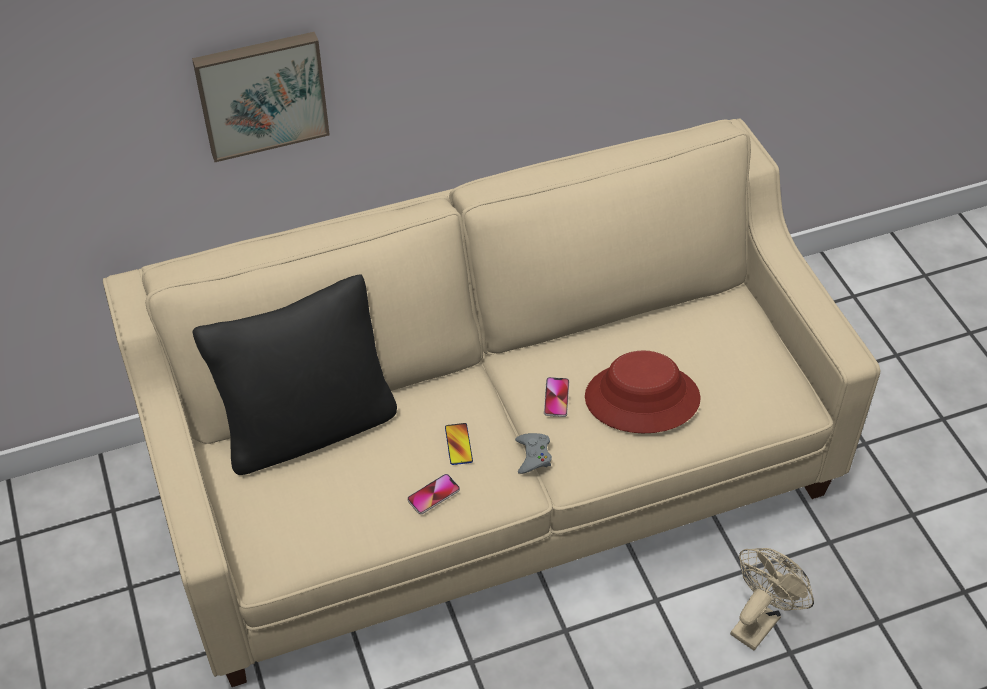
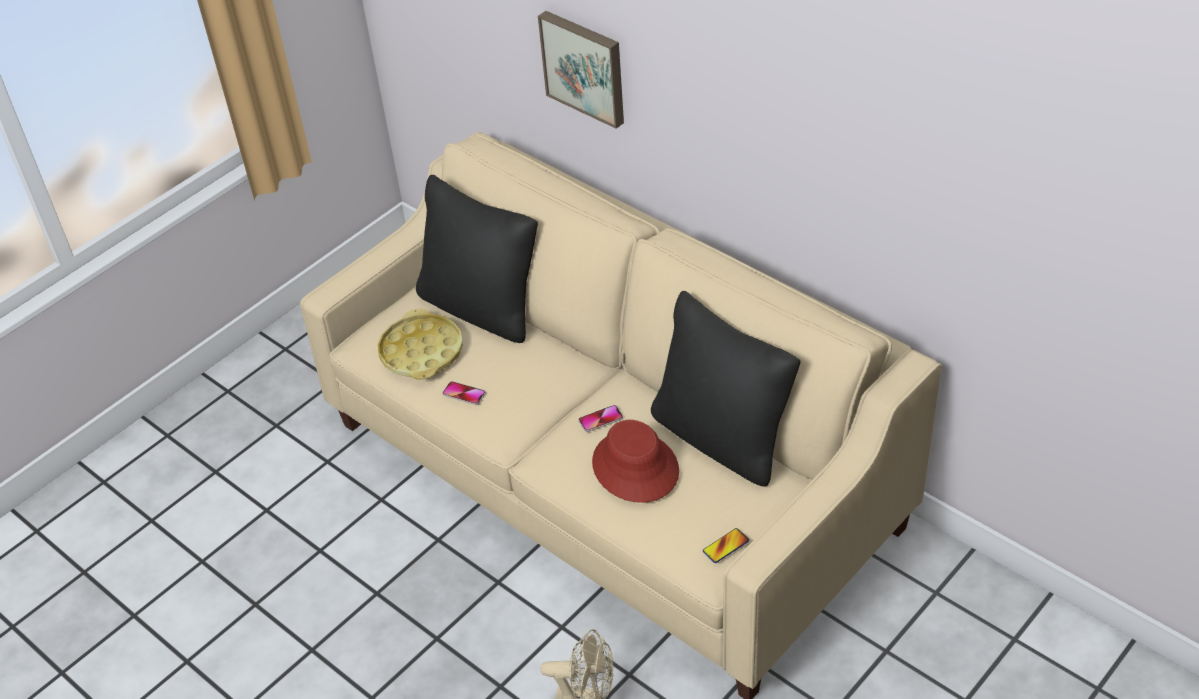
camera: 65 degrees right, 5 degrees down
(336, 507) = (421, 352): none -> yellow tray
(458, 444) = (518, 387): phone -> phone (725, 546)
(533, 456) = (540, 432): grey game controller -> none
(646, 321) = (722, 438): none -> black pillow

